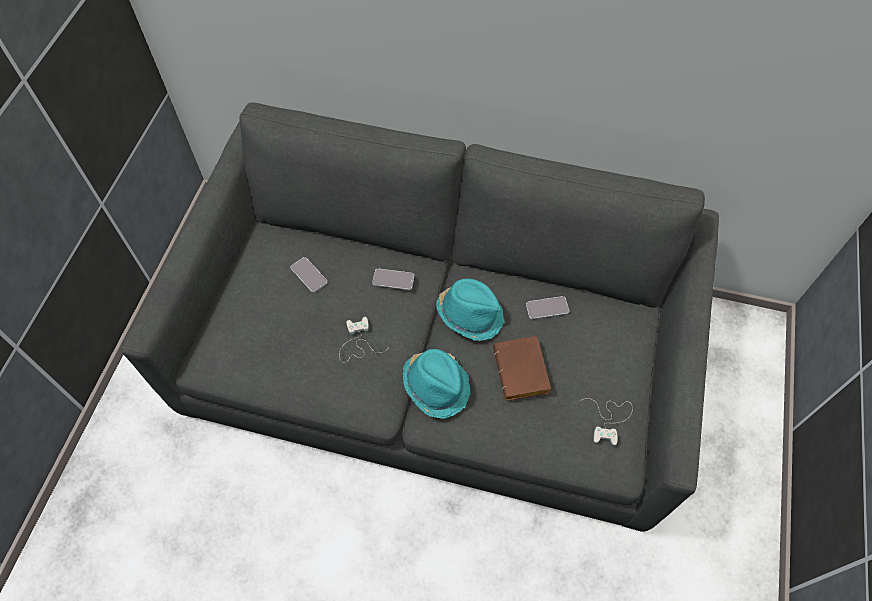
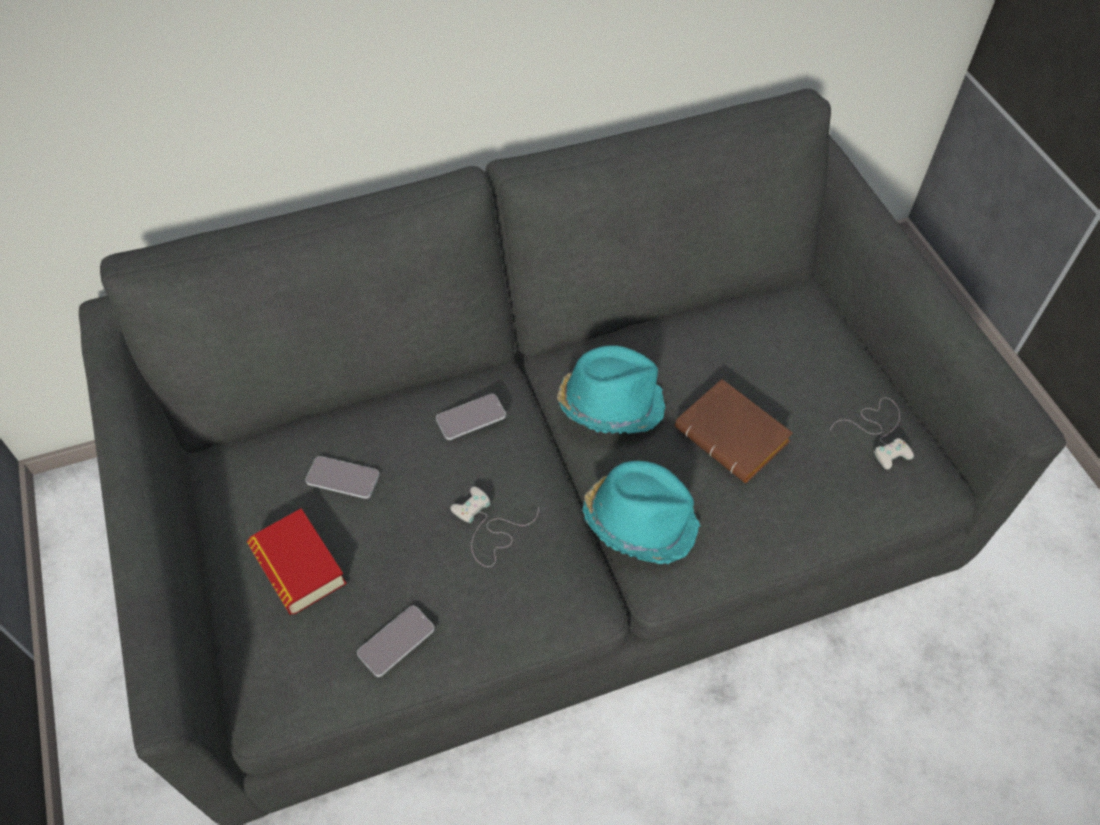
camera: 35 degrees left, 5 degrees down
(257, 307) = (298, 566): none -> book
(547, 308) = (698, 343): phone -> phone (396, 641)

